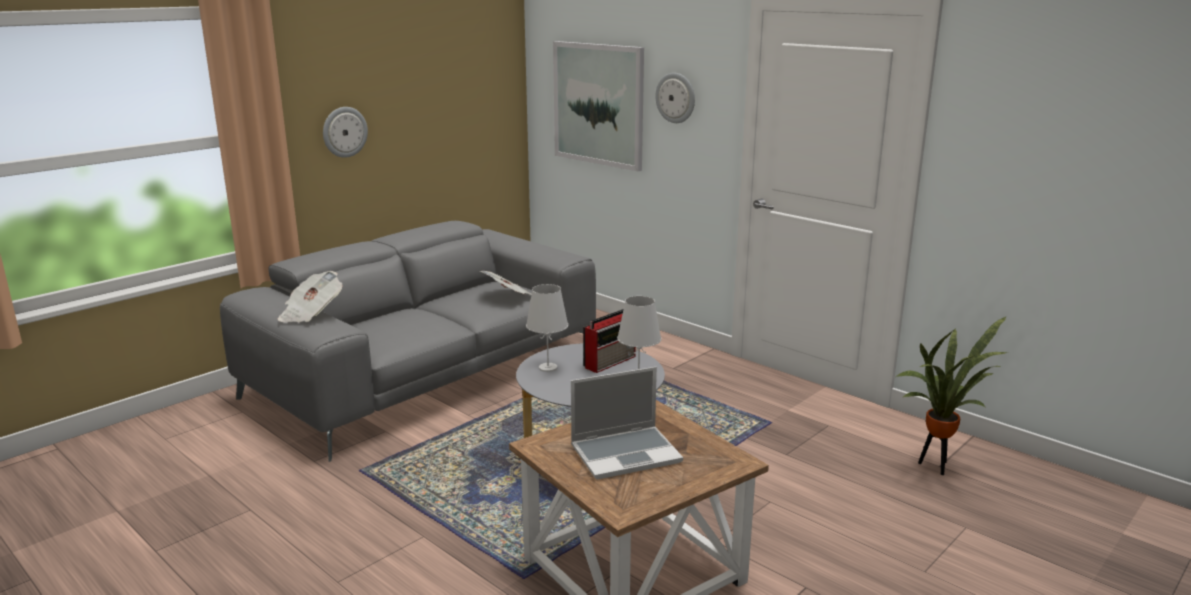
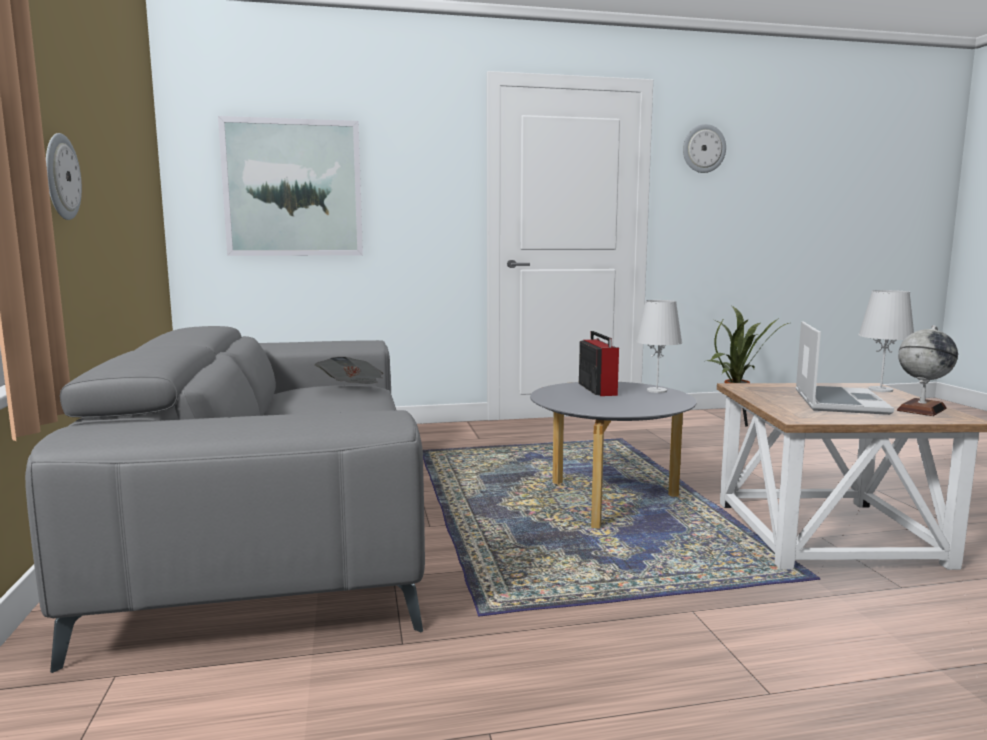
camera: 55 degrees left, 10 degrees down
(311, 314) = (292, 414): newspaper -> none
(548, 367) = (580, 403): white table lamp -> white table lamp (880, 390)
(641, 492) = (921, 409): none -> globe
(676, 98) = (404, 173): wall clock -> wall clock (703, 148)

